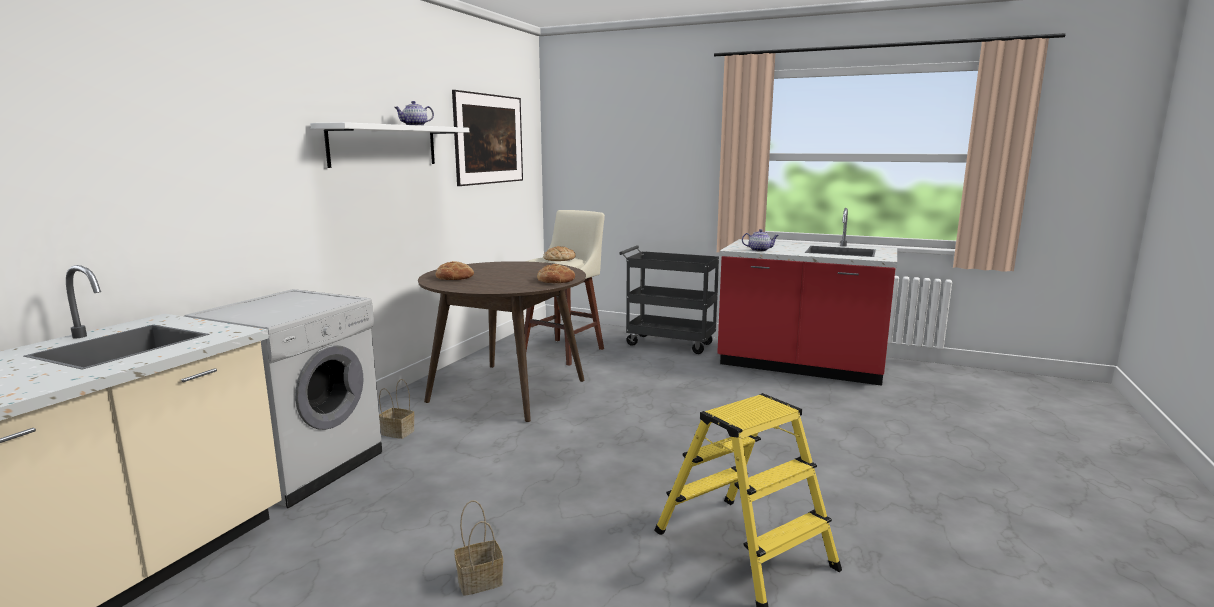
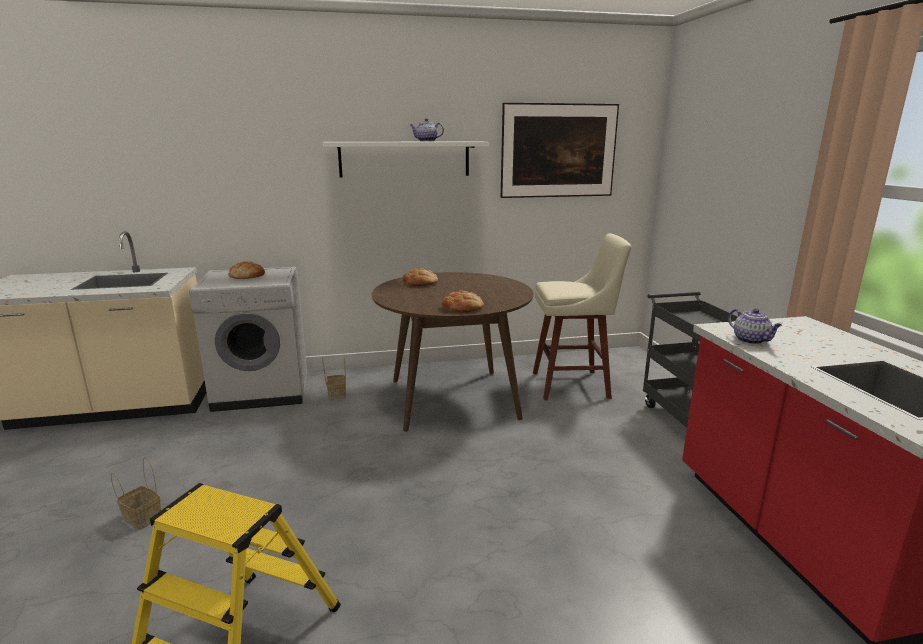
camera: 55 degrees right, 5 degrees up
(559, 259) = (570, 287): bread -> bread (247, 275)

